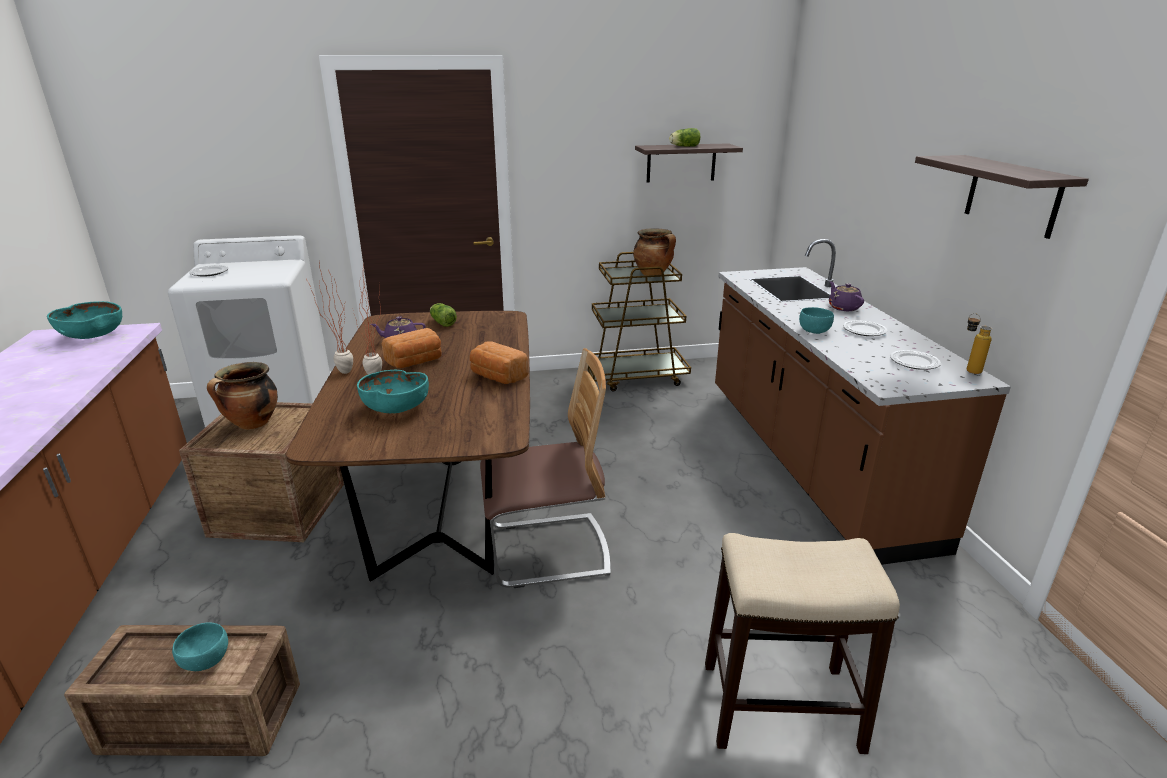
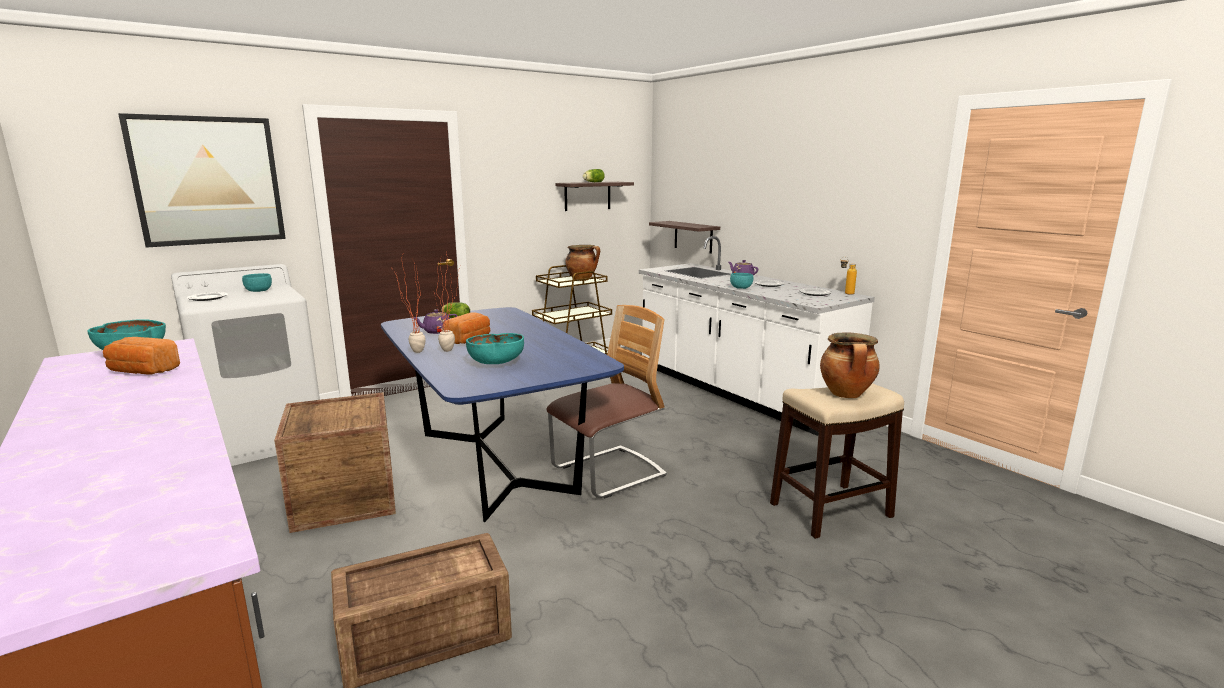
camera: 25 degrees left, 10 degrees down
(206, 660) = (442, 567): turquoise bowl -> turquoise bowl (259, 290)
(226, 144) = (208, 181): none -> picture
(252, 424) = (324, 415): cooking pot -> cooking pot (847, 394)
(446, 499) = (496, 462): brown dining table -> blue dining table
(497, 377) = (548, 339): bread -> bread (142, 371)
(809, 461) = (736, 392): brown counter -> white counter
(1012, 195) = (848, 185): shelf -> shelf (693, 237)

